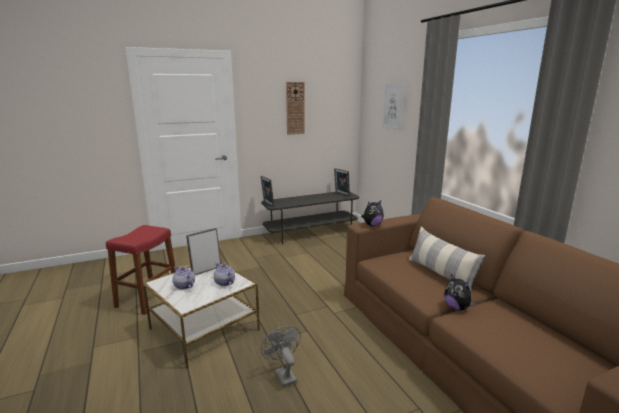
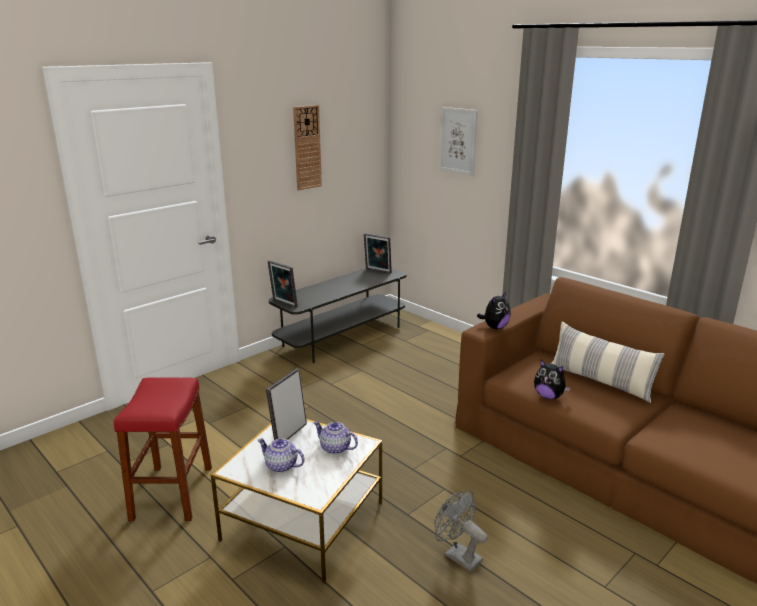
camera: 20 degrees left, 5 degrees up
(457, 308) = (645, 423): plush toy -> plush toy (549, 396)

